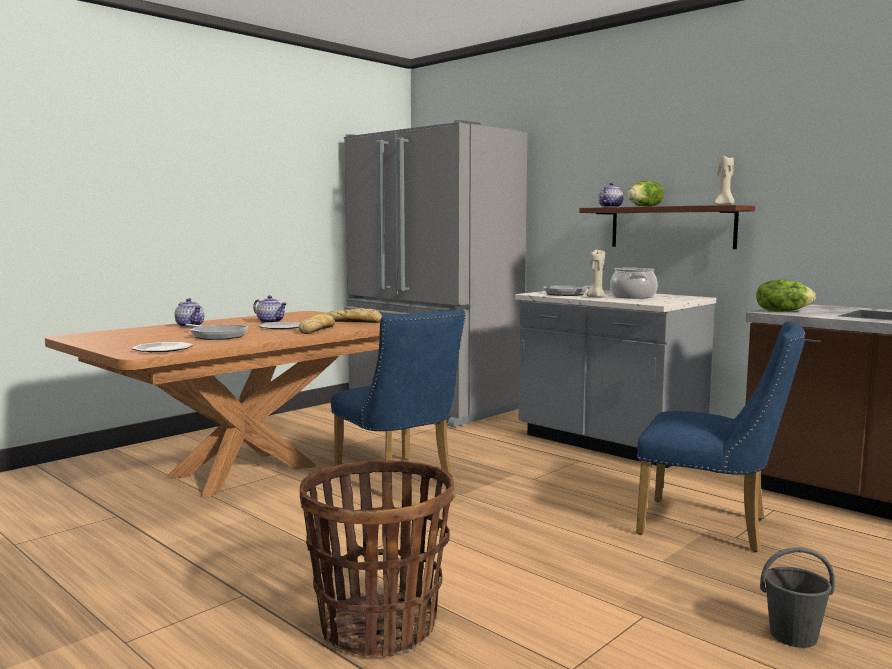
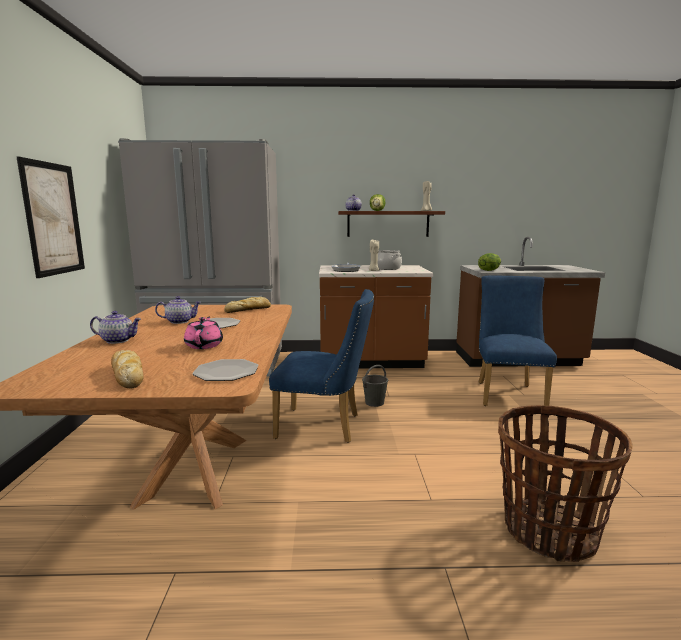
camera: 45 degrees left, 5 degrees up
(217, 336) = (204, 345): frying pan -> pink teapot
(236, 219) = (53, 219): none -> picture
(317, 330) = (258, 321): bread -> bread (127, 375)
(608, 443) = (371, 361): grey counter -> brown counter
(713, 528) = (508, 393): blue chair -> blue chair turned 60 degrees counterclockwise
(792, 635) = (635, 433): grey bucket -> grey bucket (374, 403)

